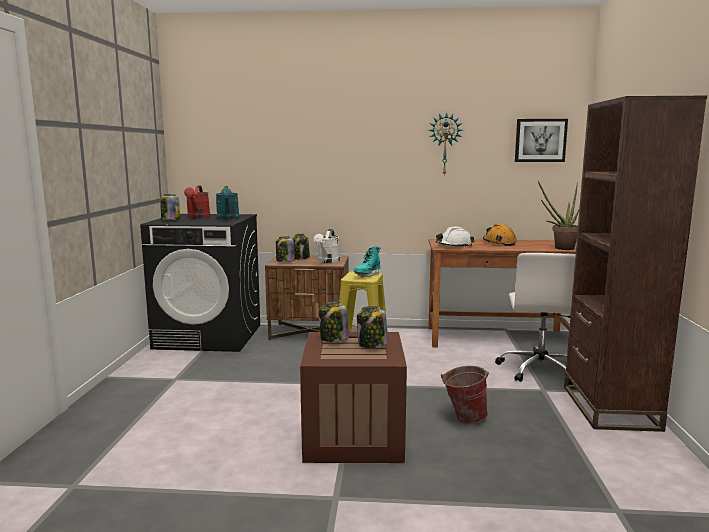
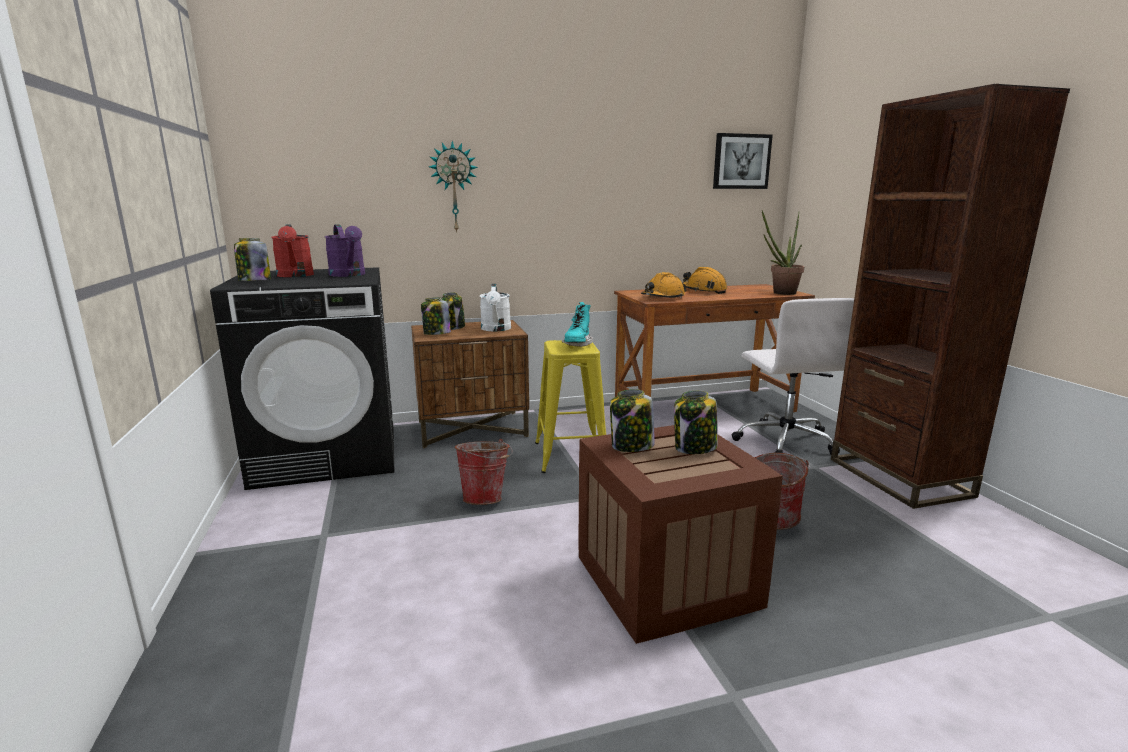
camera: 20 degrees left, 5 degrees up
(228, 218) = (349, 275): turquoise watering can -> purple watering can
(282, 374) = (486, 498): none -> bucket
(445, 144) = (633, 164): wall clock -> wall clock (454, 187)
(454, 246) = (662, 298): white hard hat -> orange hard hat

